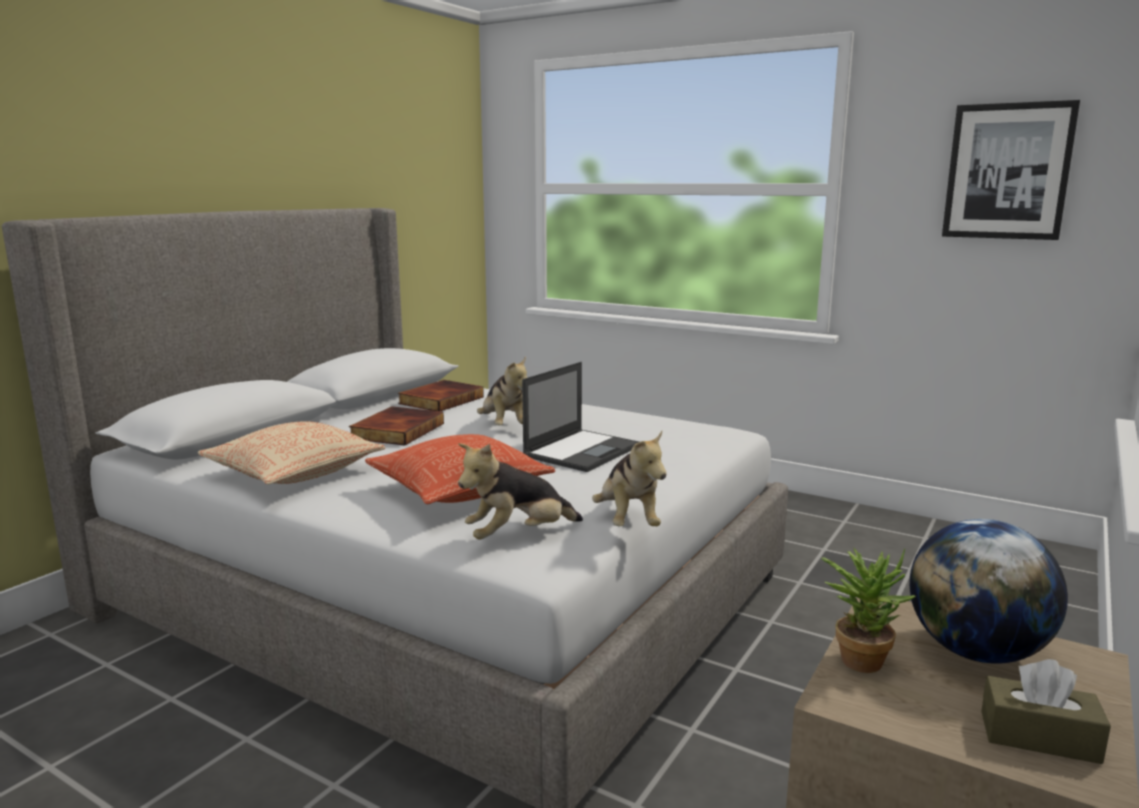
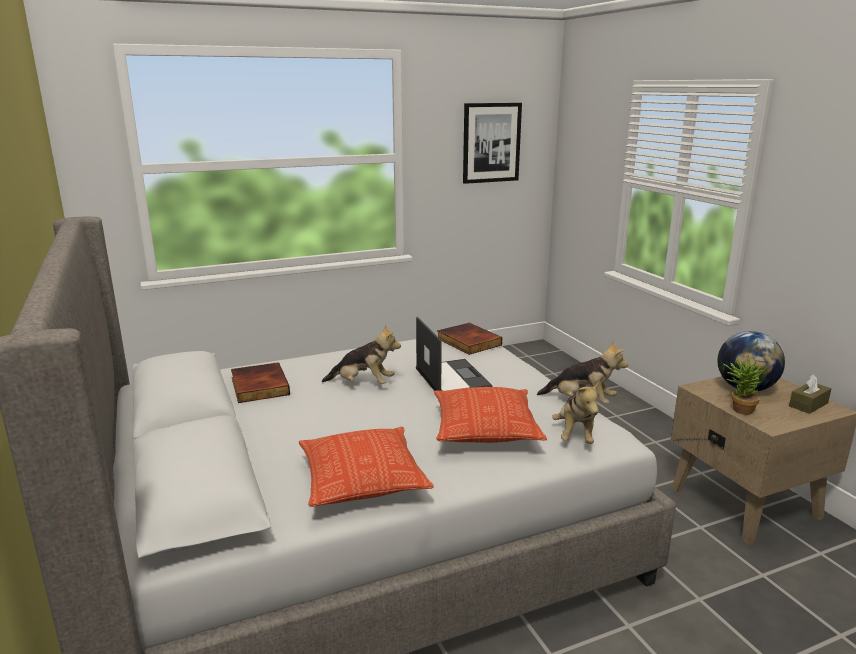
camera: 55 degrees left, 5 degrees up
(295, 473) = (362, 481): beige pillow -> orange pillow
(396, 430) = (317, 420): book -> book (467, 342)

